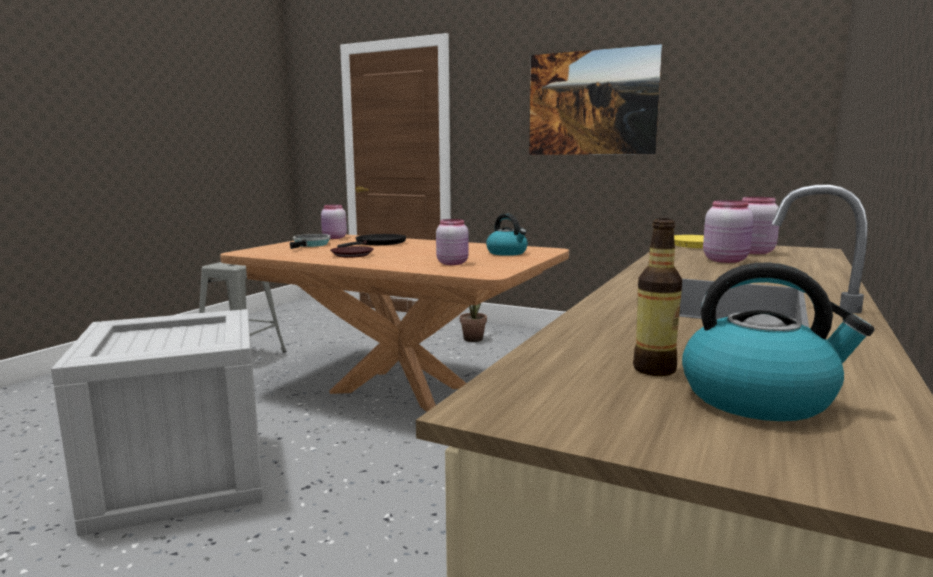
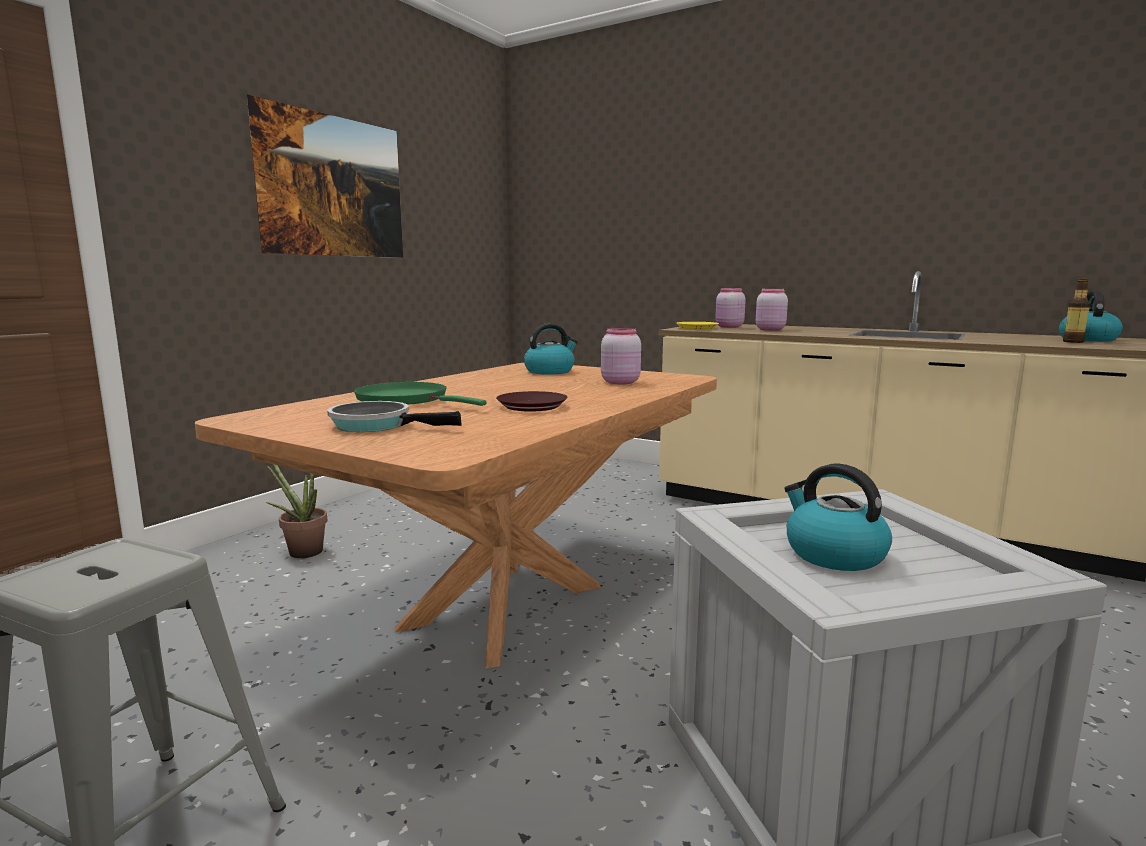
camera: 85 degrees left, 0 degrees up
(170, 336) = (833, 554): none -> kettle
(334, 238) = (281, 418): pink jar -> none
(378, 243) = (407, 400): black frying pan -> green frying pan

